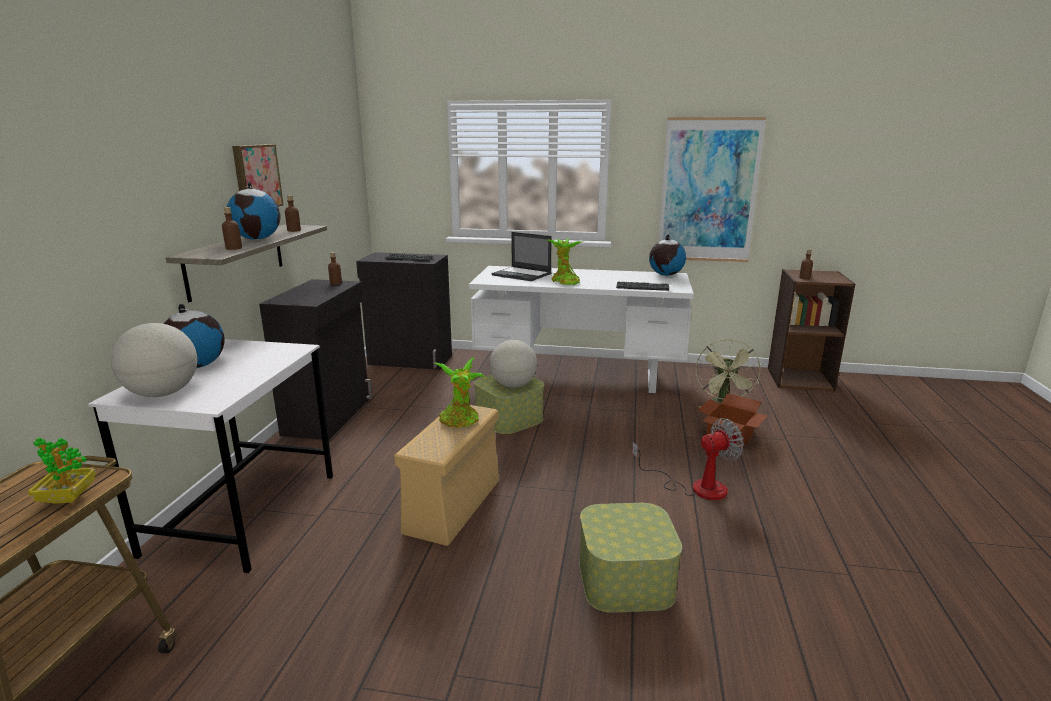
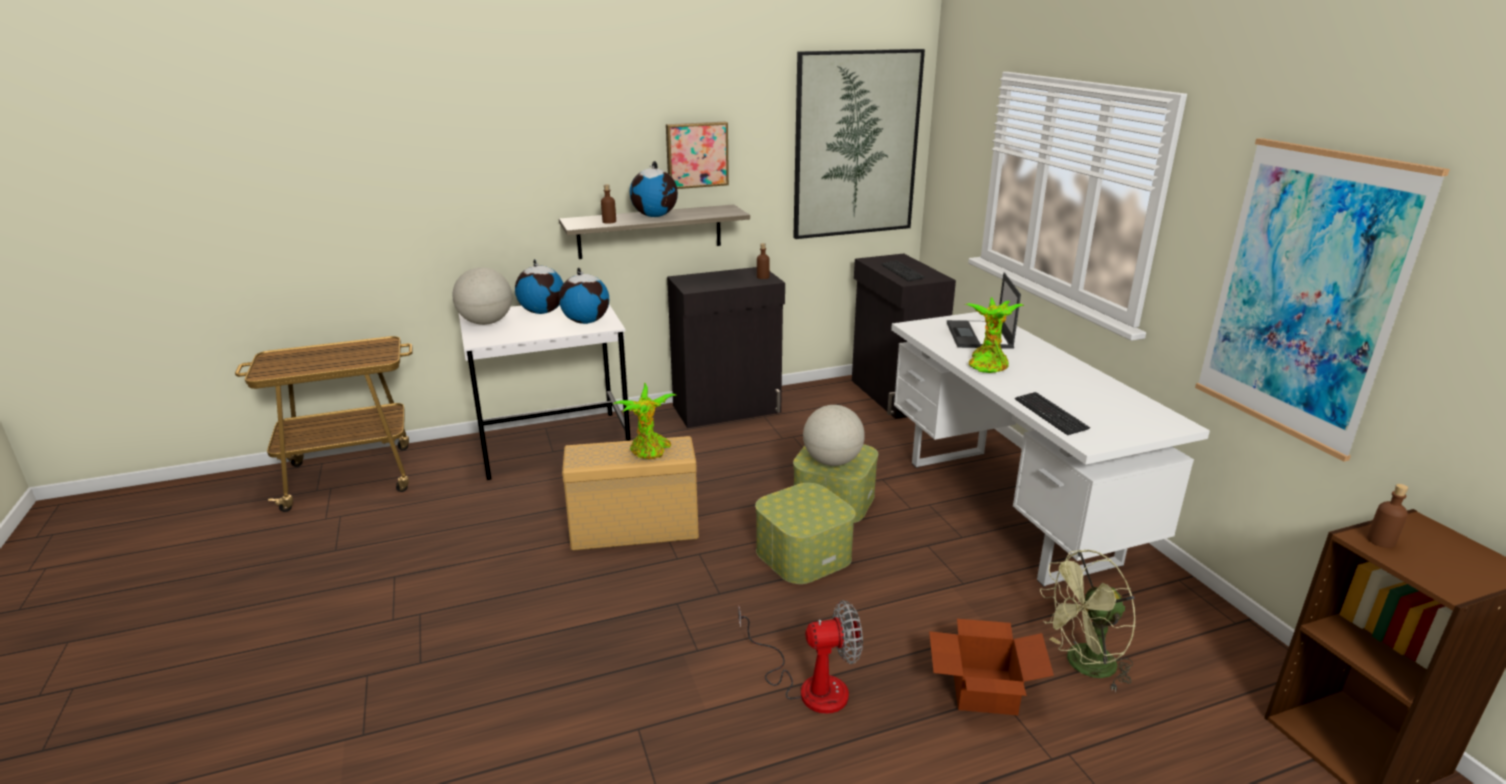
camera: 60 degrees right, 5 degrees up
(68, 497) = (357, 361): potted plant -> none
(294, 230) = (708, 213): brown bottle -> none
(336, 166) = (856, 145): none -> picture
(625, 579) = (585, 672): storage box -> storage box (803, 554)
(665, 275) = (1159, 417): globe -> globe (586, 321)
(696, 487) = (809, 685): fan -> fan turned 45 degrees counterclockwise

